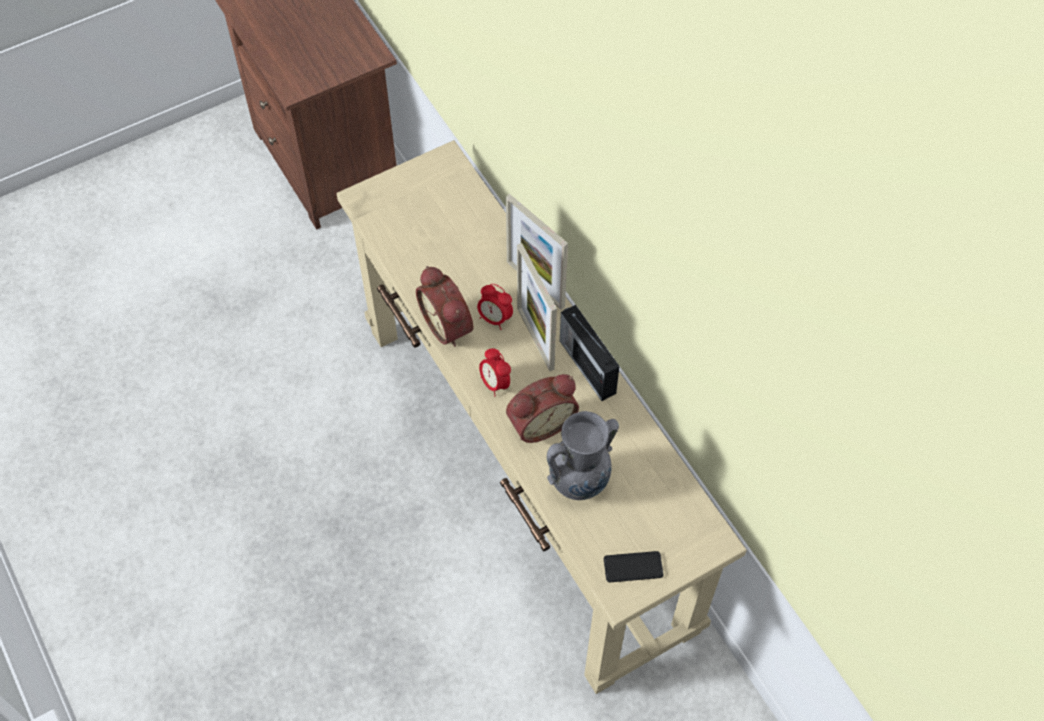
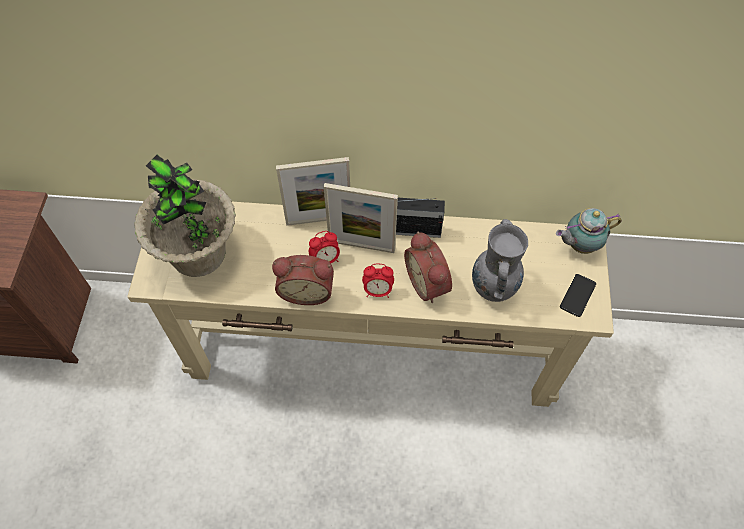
camera: 55 degrees left, 0 degrees up
(420, 214) = (198, 253): none -> potted plant
(540, 422) = (429, 282): alarm clock -> alarm clock turned 150 degrees clockwise
(700, 537) = (579, 245): none -> teapot

